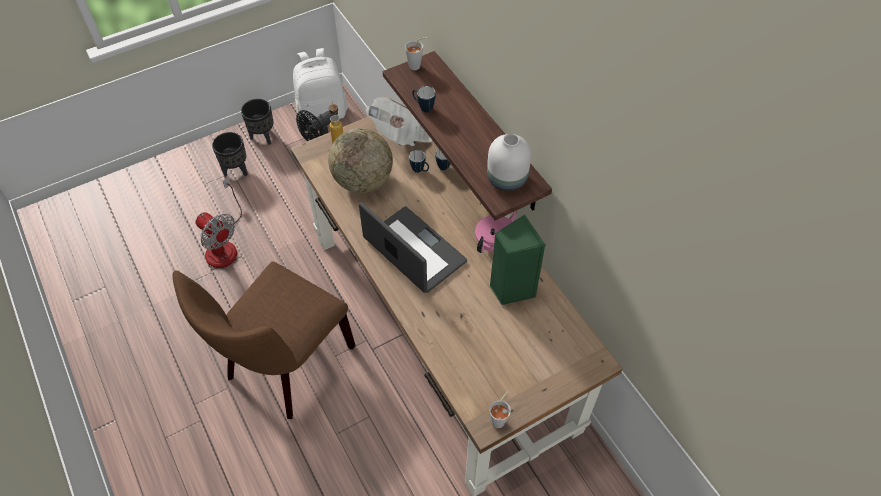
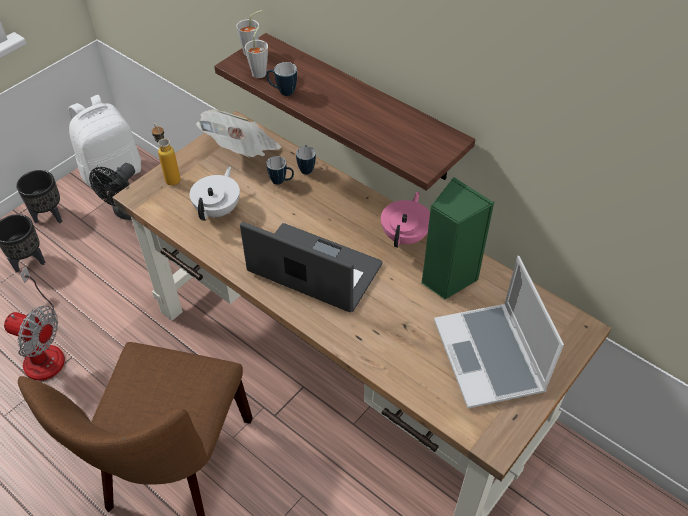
camera: 20 degrees left, 5 degrees down
(363, 181) = (218, 209): globe -> white teapot
(500, 419) = (508, 430): grey cup -> grey cup (260, 71)
(505, 179) = (418, 142): white vase -> none
(514, 361) = (490, 357): none -> laptop

